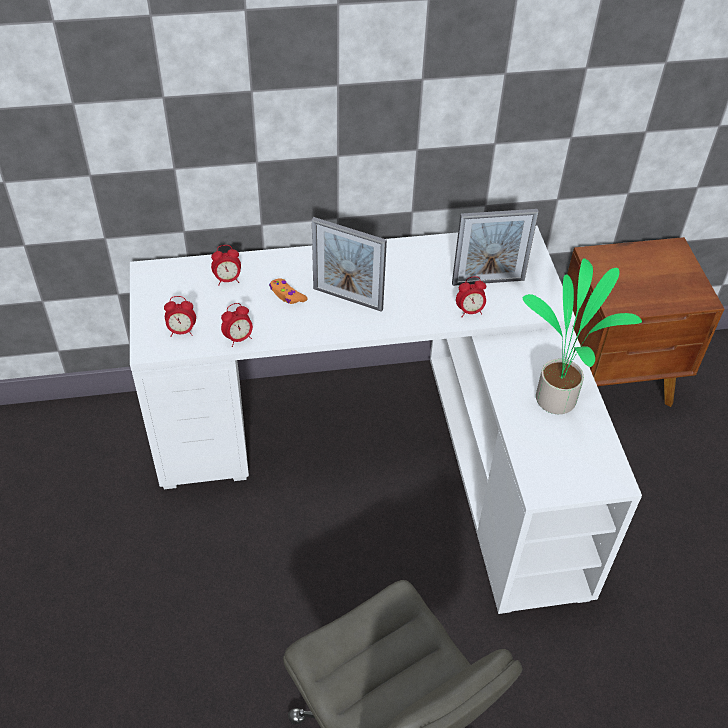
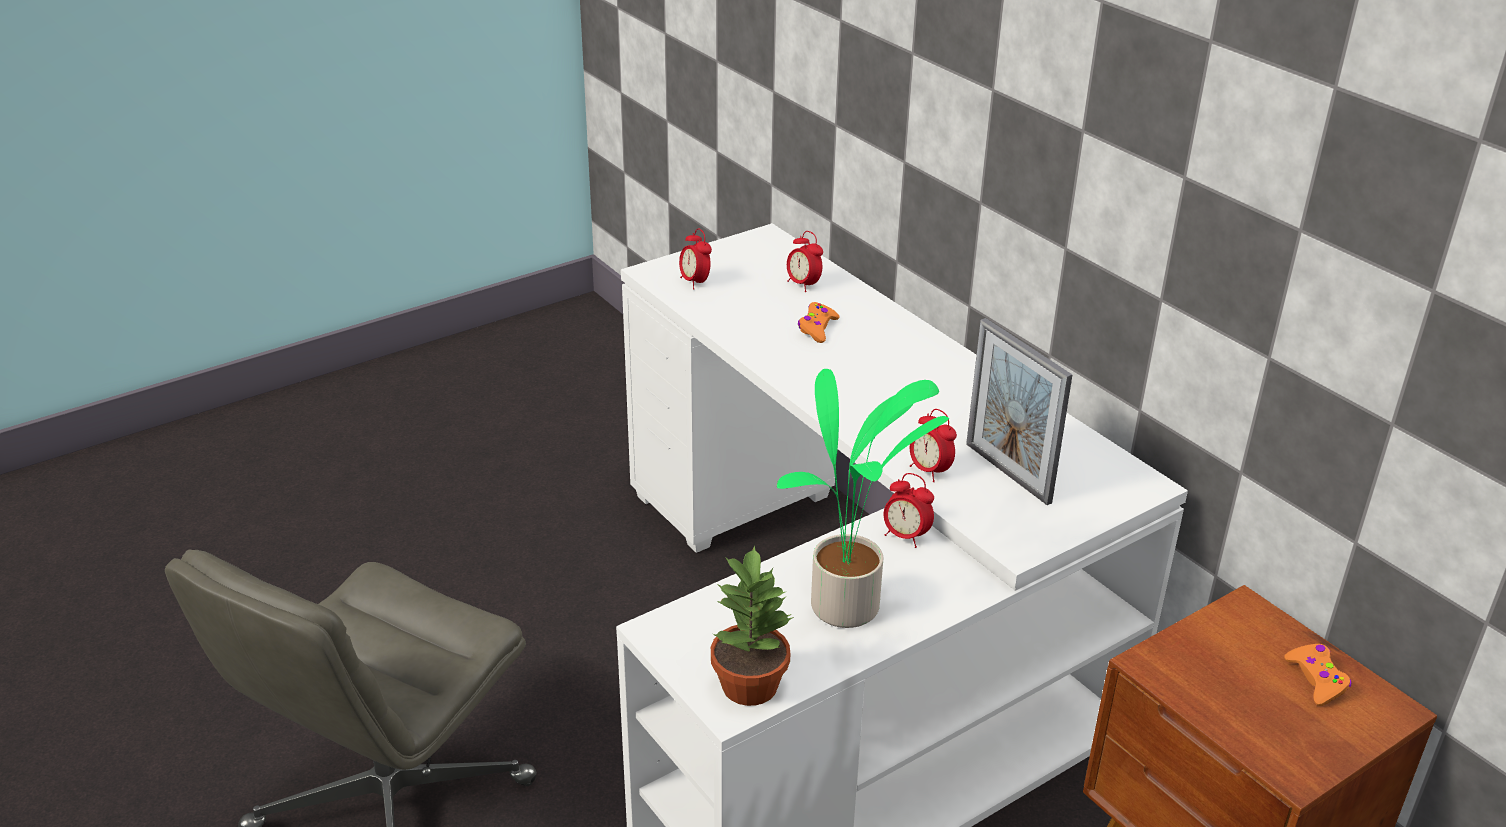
camera: 65 degrees right, 15 degrees down
(238, 338) = (715, 318): alarm clock -> alarm clock (905, 536)
(347, 299) = (854, 370): picture frame -> none
(602, 466) = (749, 684): none -> potted plant
(649, 260) = (1316, 680): none -> orange game controller

